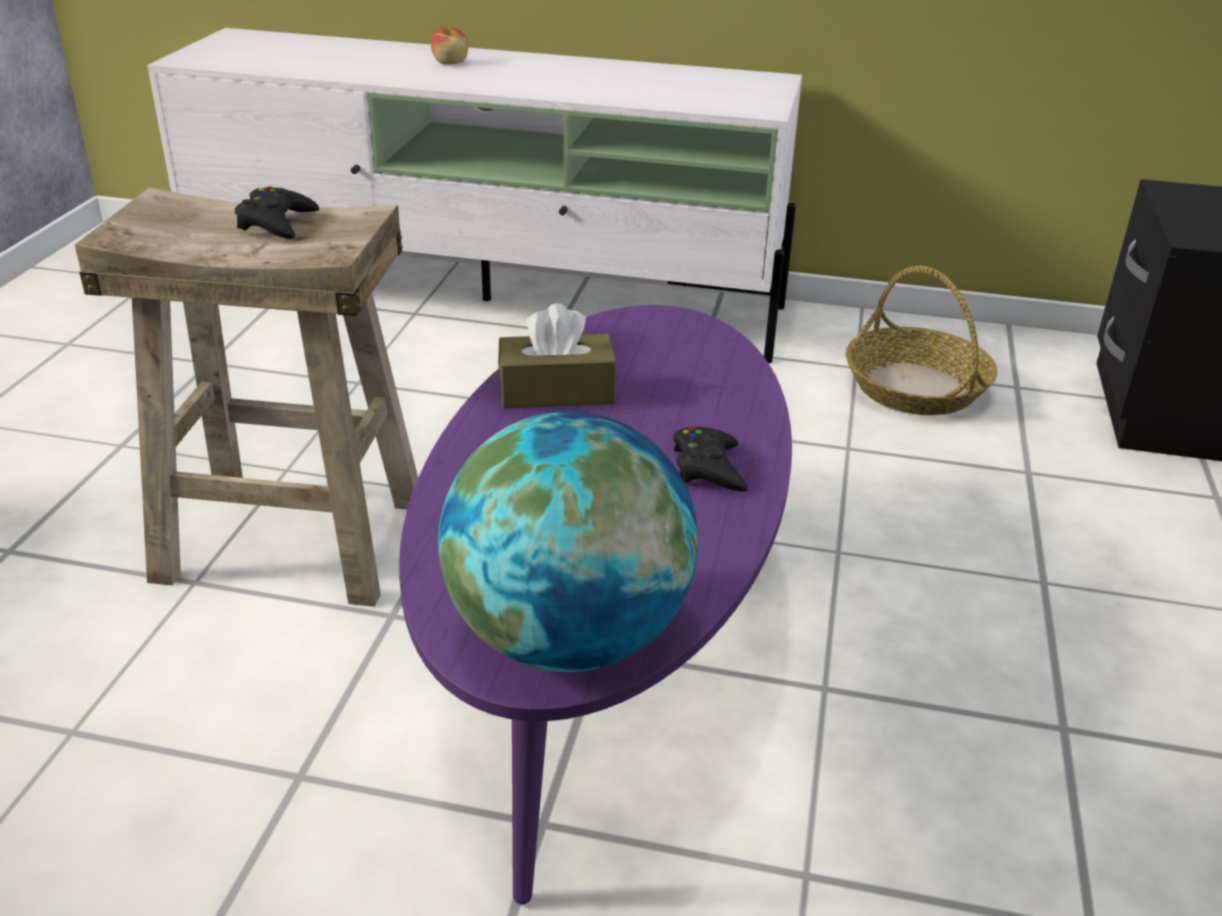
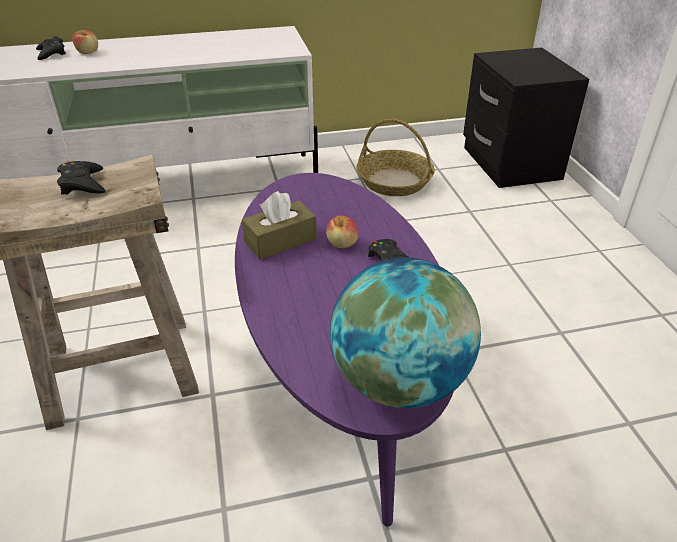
camera: 25 degrees left, 5 degrees up
(400, 56) = (51, 53): none -> black game controller
(649, 421) = (342, 243): none -> apple

